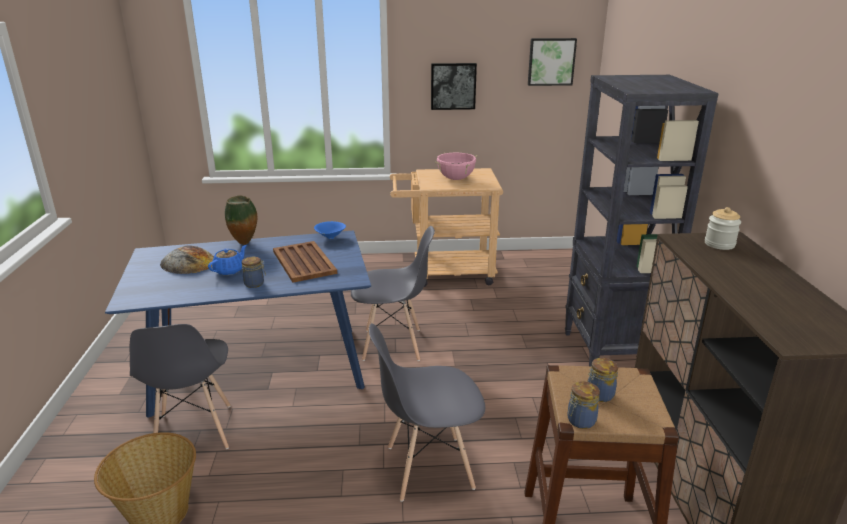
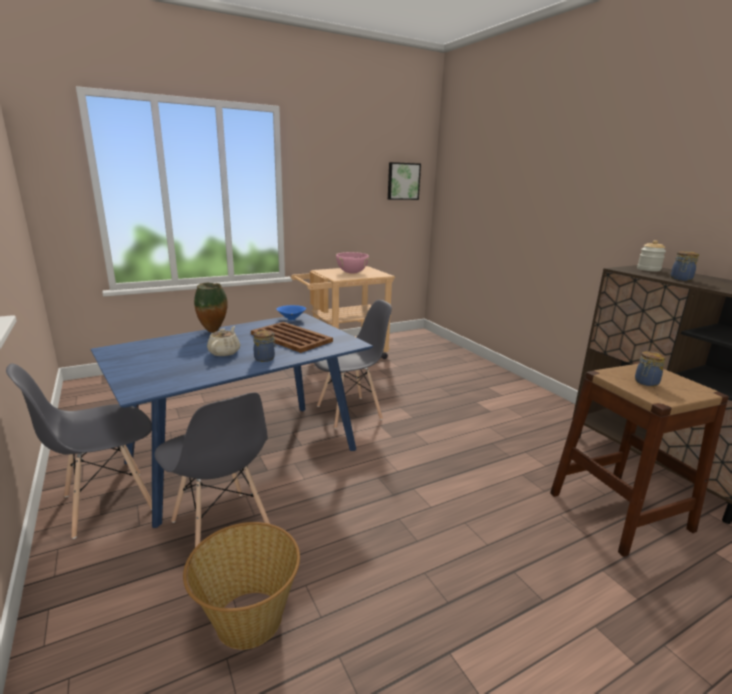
camera: 25 degrees left, 5 degrees down
(188, 263) = (171, 352): bread -> none
(229, 270) = (224, 352): blue teapot -> beige teapot
(428, 467) = (466, 496): grey chair -> grey chair (107, 503)
(453, 86) = (333, 199): picture -> none
(580, 421) = (664, 400): jar -> jar (681, 279)
(609, 356) = (510, 389): black bookcase -> none

